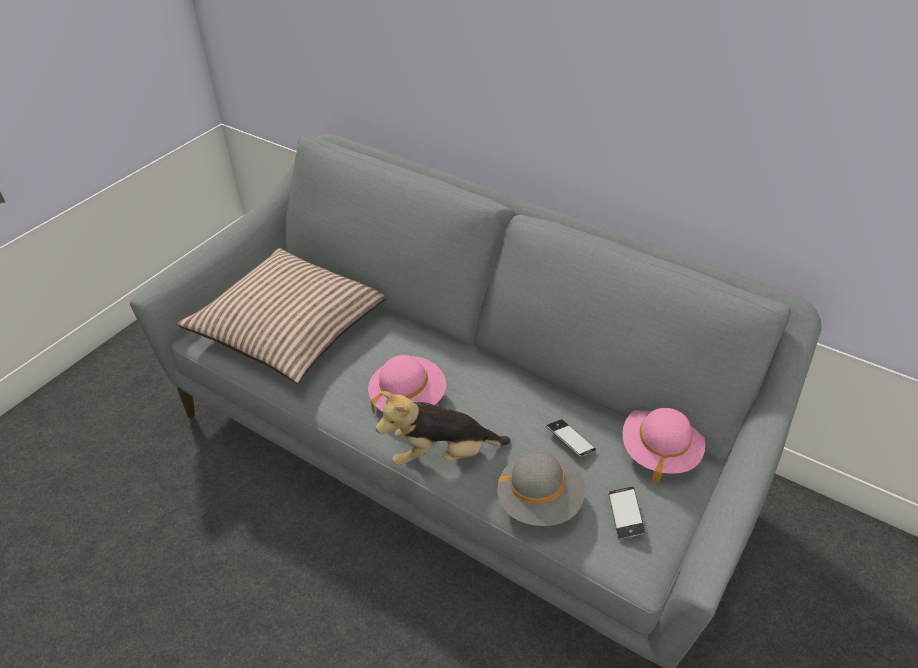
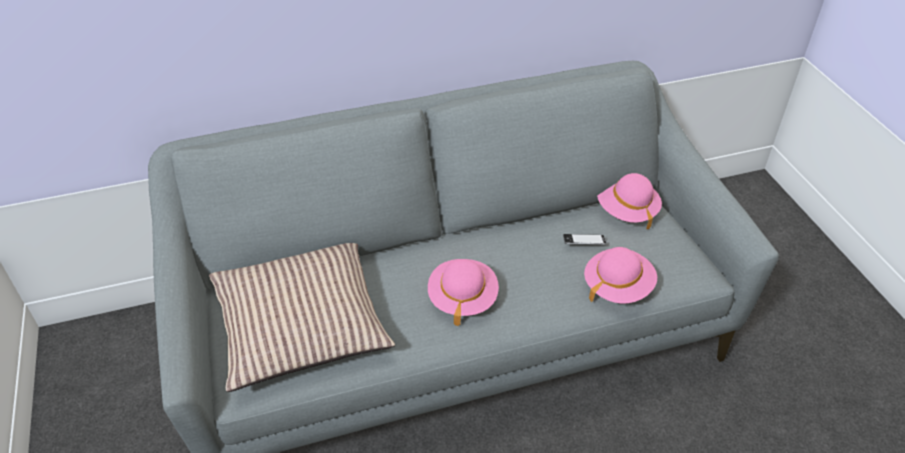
camera: 50 degrees left, 0 degrees up
(442, 454) = (533, 310): plush toy -> none
(539, 500) = (617, 287): grey hat -> pink hat
(625, 515) = (662, 256): phone -> none

